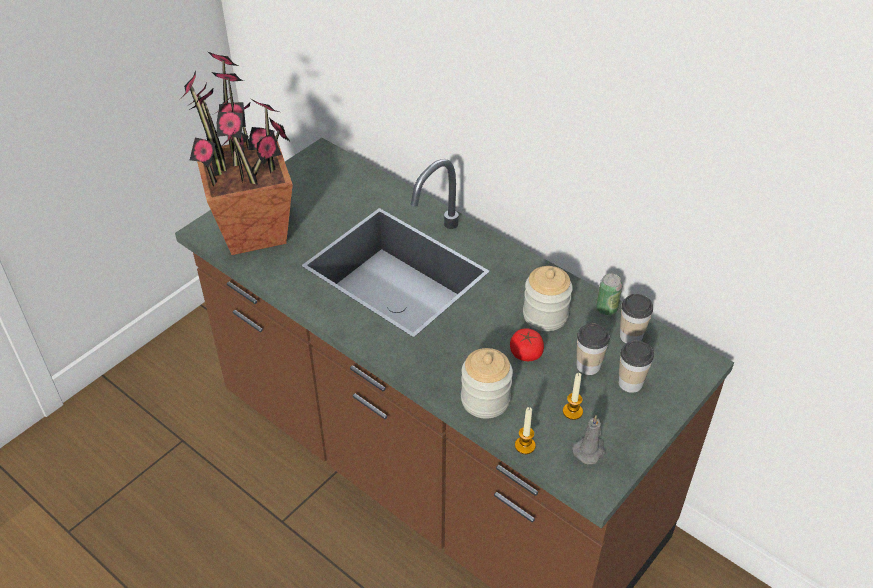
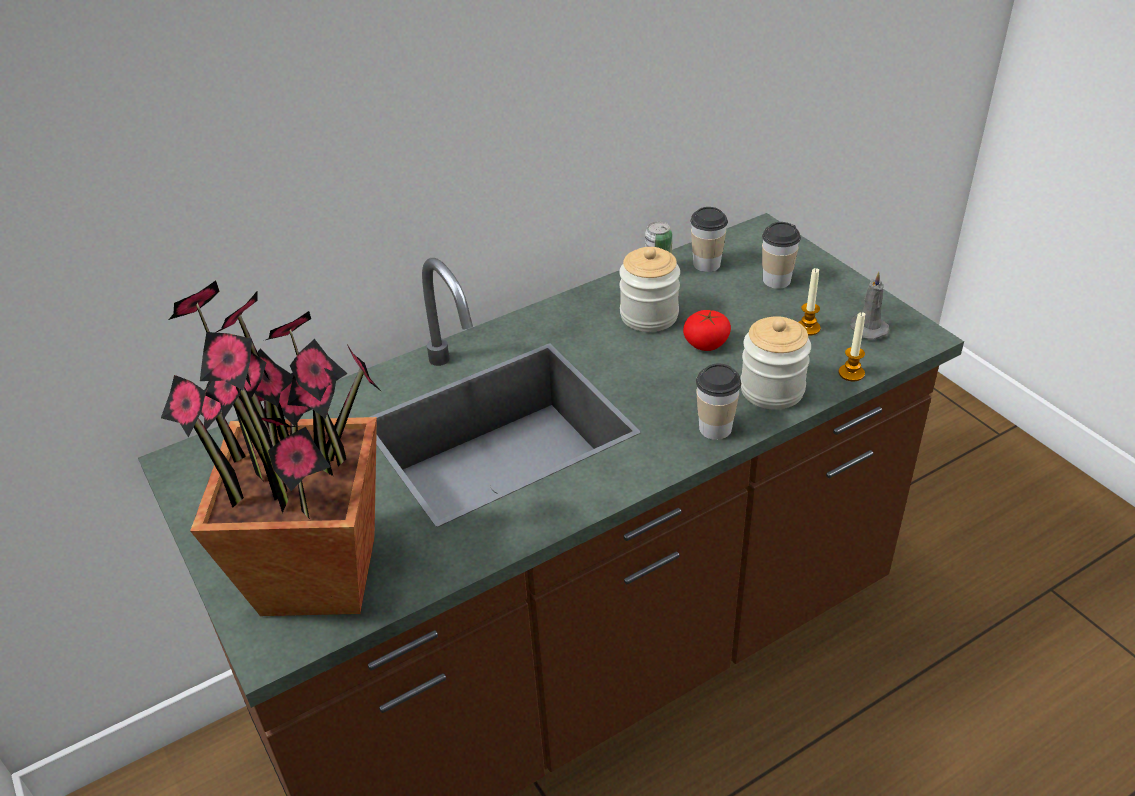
camera: 70 degrees left, 5 degrees down
(588, 366) = (741, 302): cup -> cup (715, 428)

